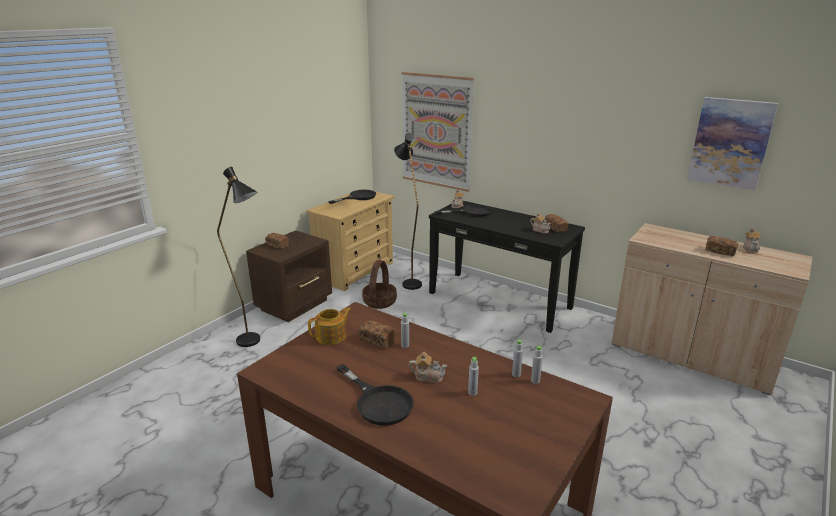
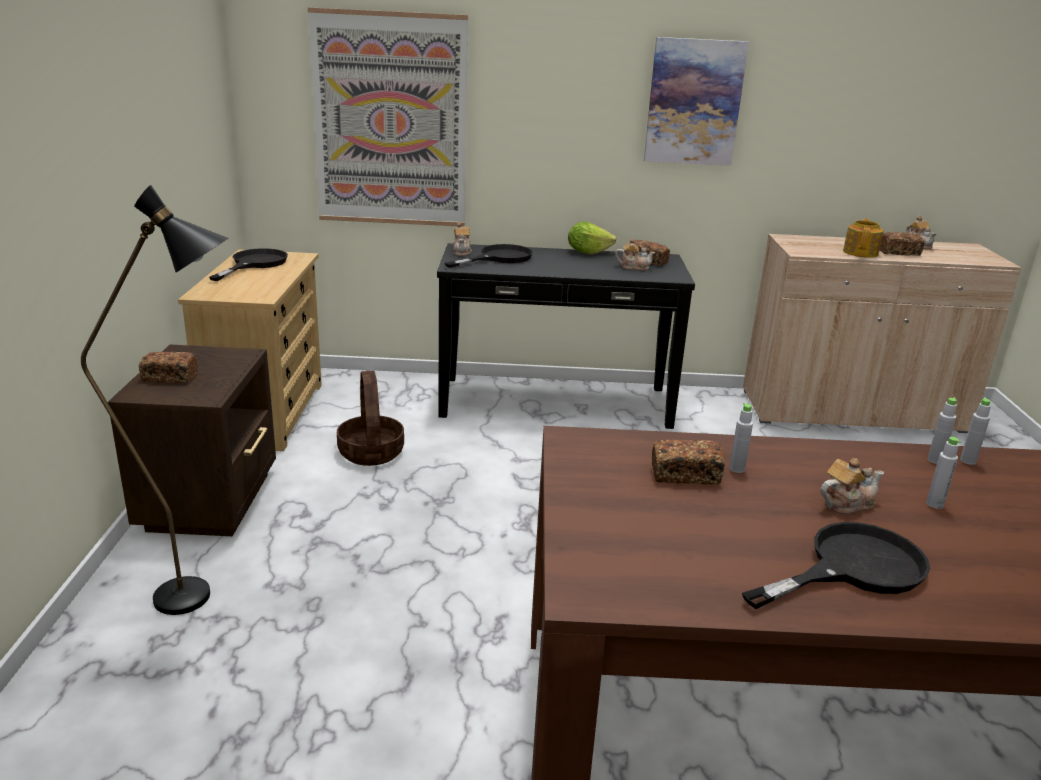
camera: 35 degrees left, 0 degrees up
(331, 337) = (605, 493): teapot -> teapot (861, 252)
(378, 402) = (852, 568): black frying pan -> black frying pan turned 45 degrees counterclockwise
(409, 282) = (385, 408): black floor lamp -> none
(528, 216) = (588, 252): none -> lettuce
(730, 143) = (882, 100): picture -> picture (694, 102)

